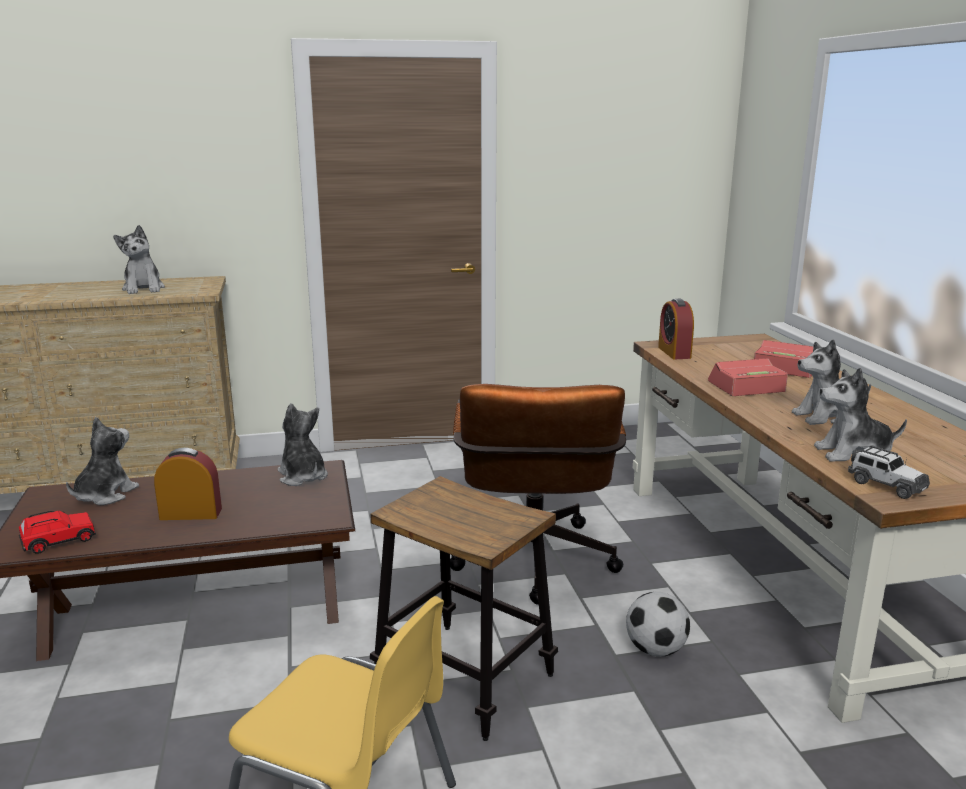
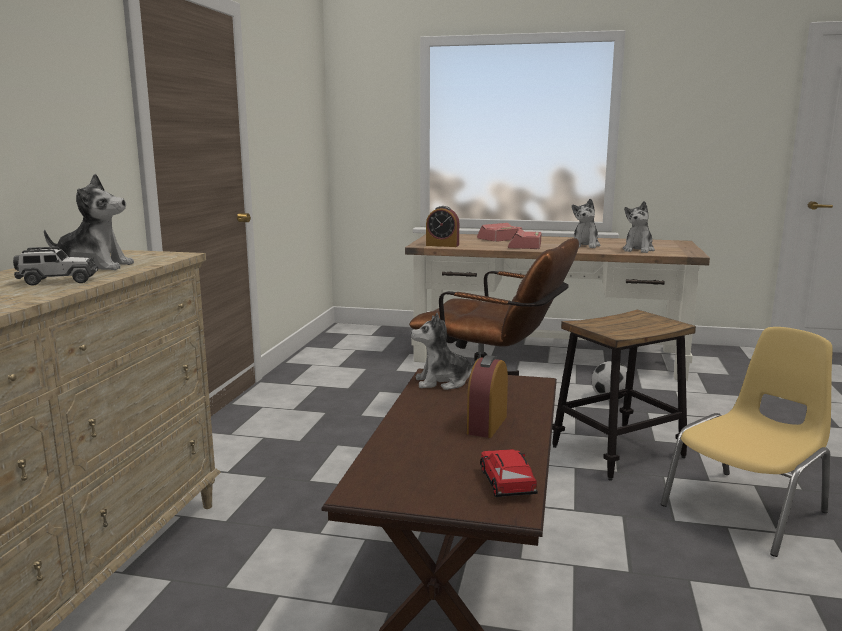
camera: 65 degrees left, 5 degrees down
(105, 495) = (401, 460): plush toy -> none
(886, 485) = (679, 252): toy car -> toy car (58, 281)

